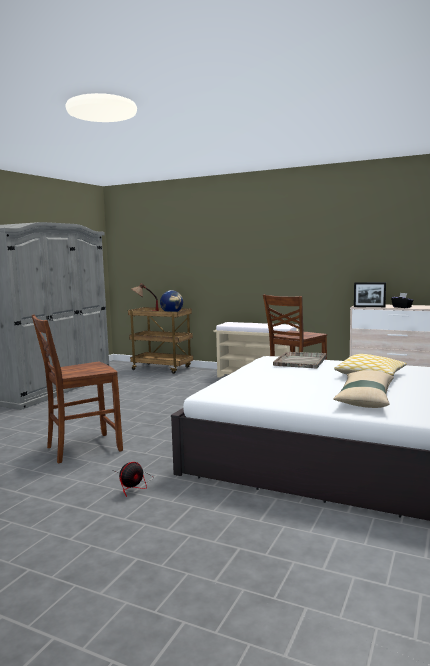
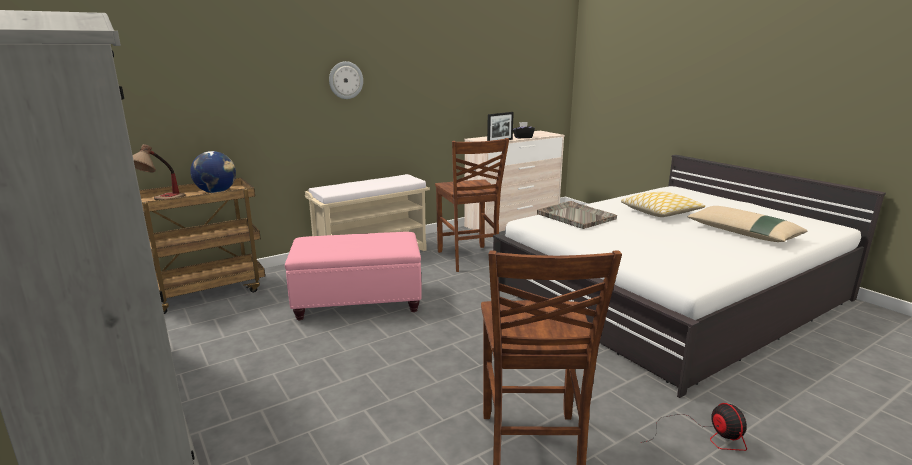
camera: 60 degrees left, 10 degrees up
(191, 389) = (359, 302): none -> pink ottoman
(258, 253) = (345, 80): none -> wall clock

